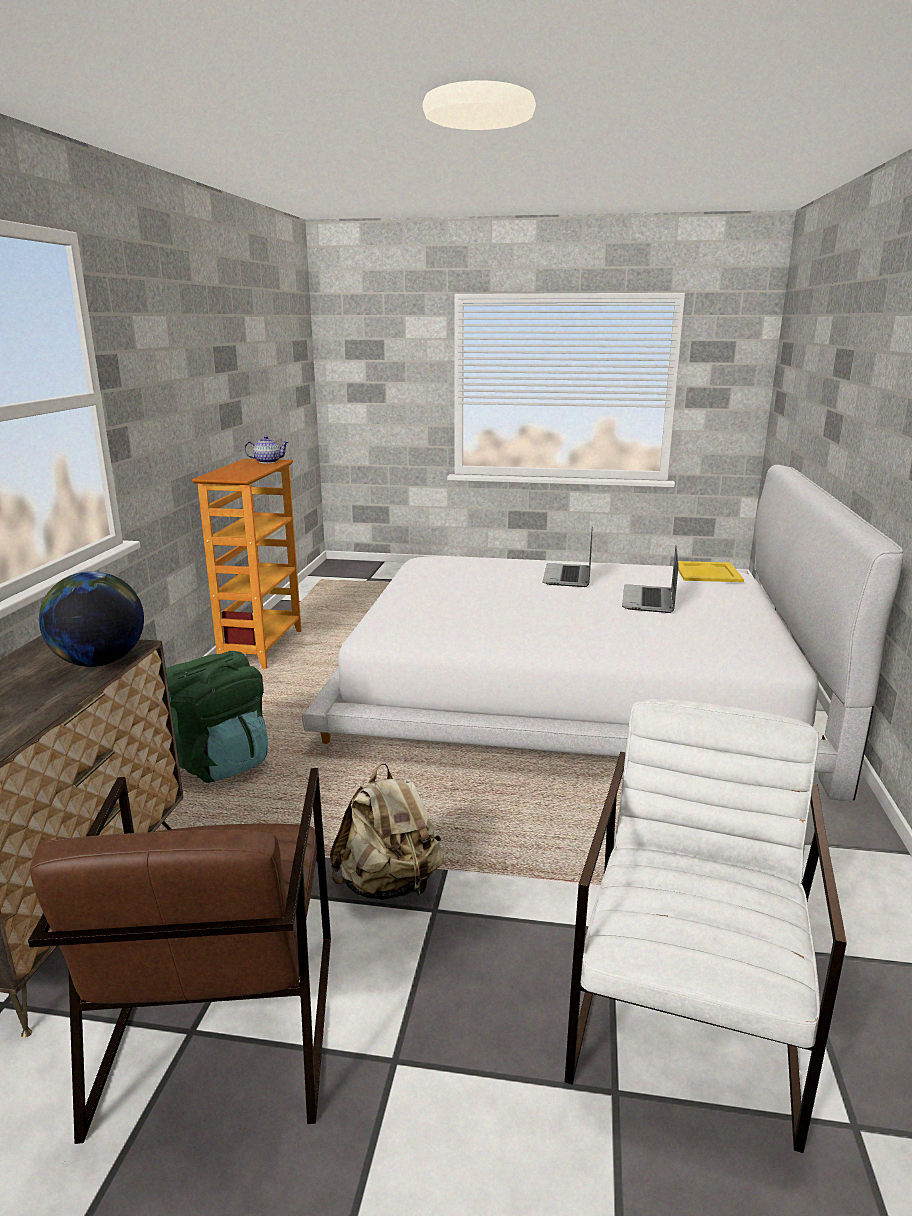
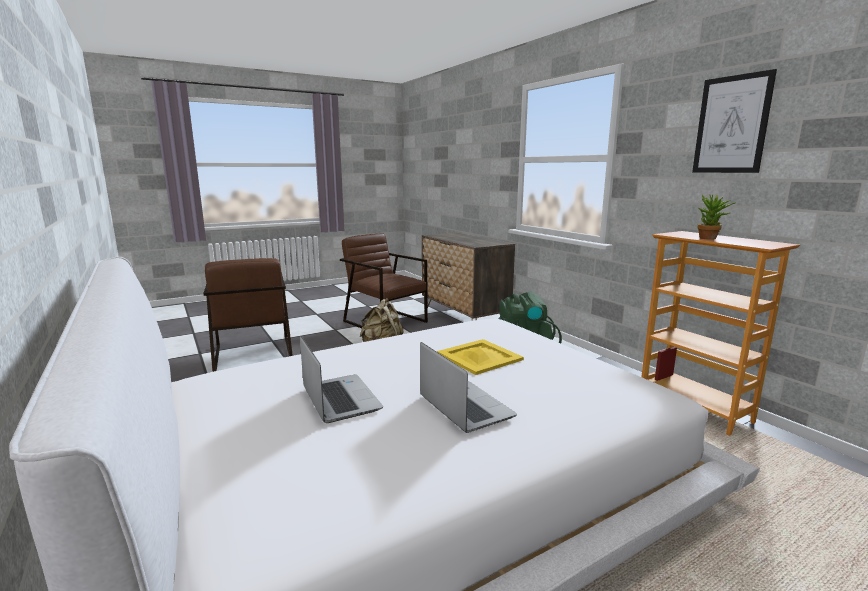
camera: 140 degrees right, 5 degrees down
(99, 662) = (470, 243): globe -> none
(185, 349) = (731, 125): none -> picture
(253, 469) = (710, 239): none -> potted plant
(267, 461) = (762, 244): teapot -> none
(688, 1018) = (253, 355): white armchair -> brown armchair
(707, 572) = (288, 505): yellow tray -> yellow tray (479, 356)

